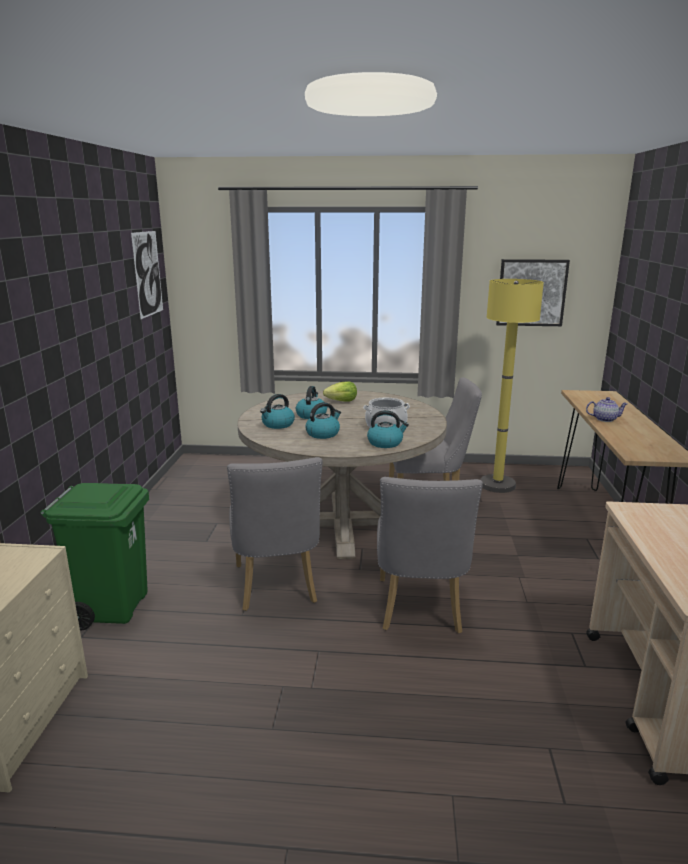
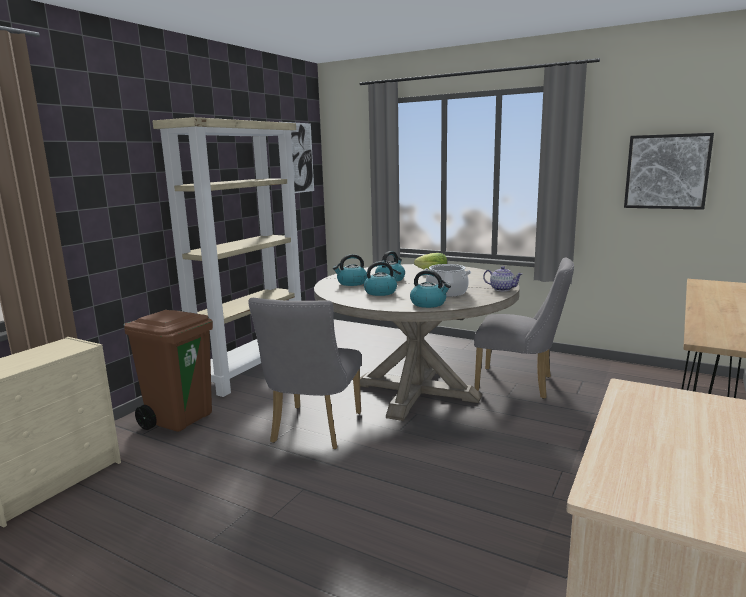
camera: 25 degrees right, 5 degrees down
(112, 608) = (180, 419): green trash can -> brown trash can
(145, 530) = (252, 369): none -> beige bookcase
(420, 610) = (427, 478): grey chair -> none
(497, 485) = (608, 381): yellow floor lamp -> none
(604, 419) = (708, 306): teapot -> teapot (502, 289)

